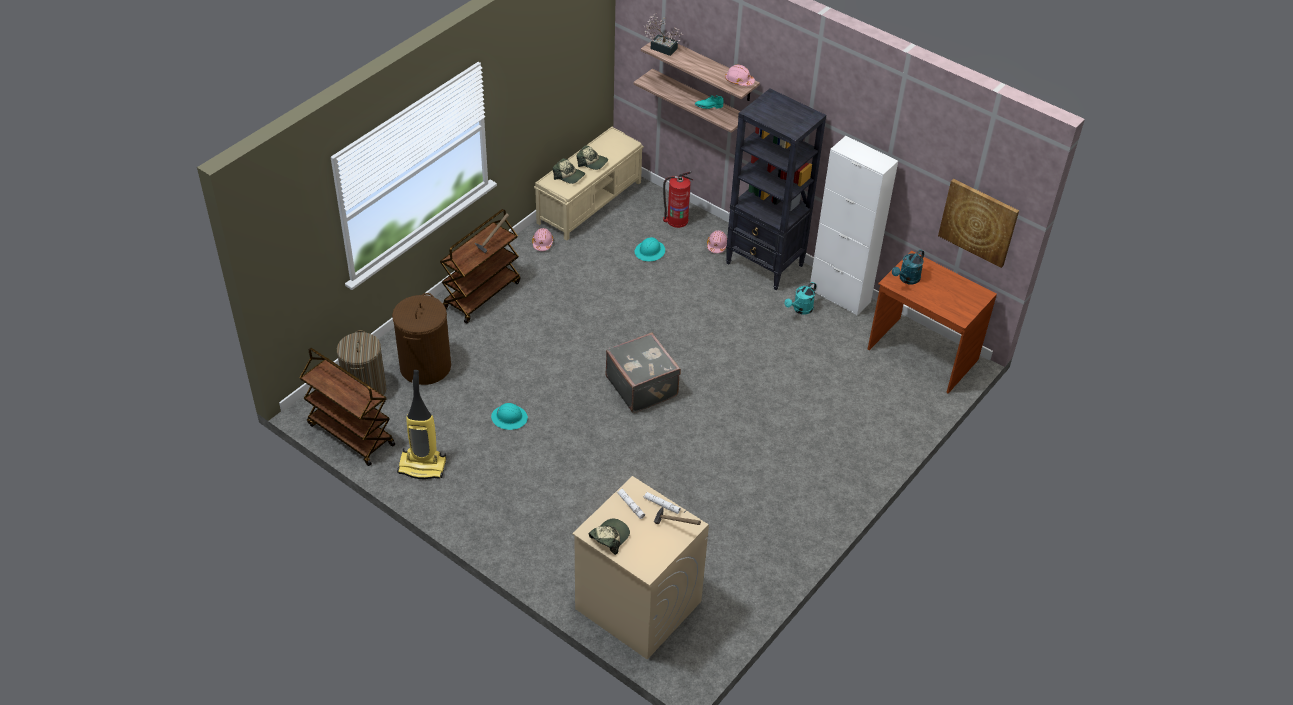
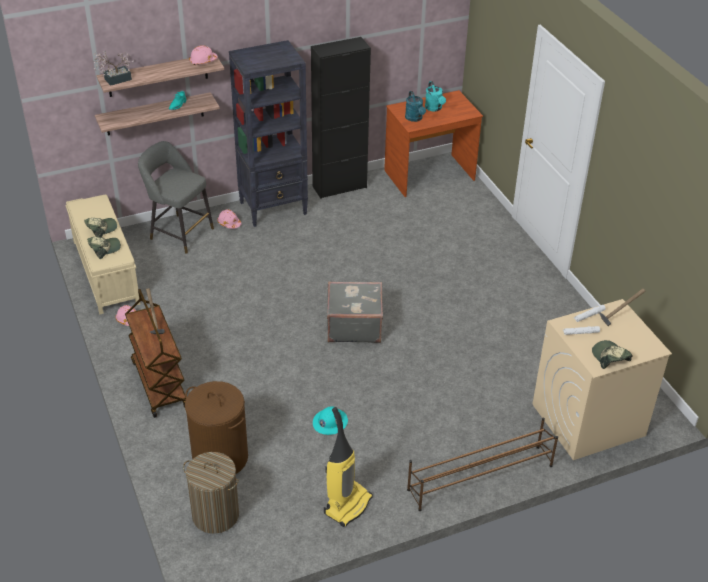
camera: 60 degrees left, 5 degrees down
(350, 434) = (267, 547): brown cart -> none
(508, 545) = (479, 477): none -> brown shoe rack
(650, 252) = (201, 261): turquoise hard hat -> none
(676, 220) = (179, 233): fire extinguisher -> grey stool
(800, 309) = (338, 211): turquoise watering can -> turquoise watering can (434, 108)
(839, 296) = (339, 187): white cabinet -> black cabinet
(978, 222) = (431, 44): picture -> none

